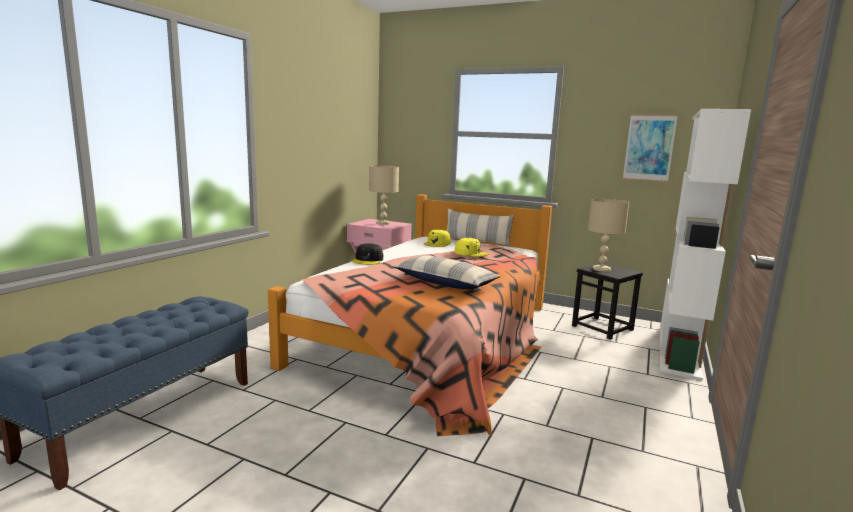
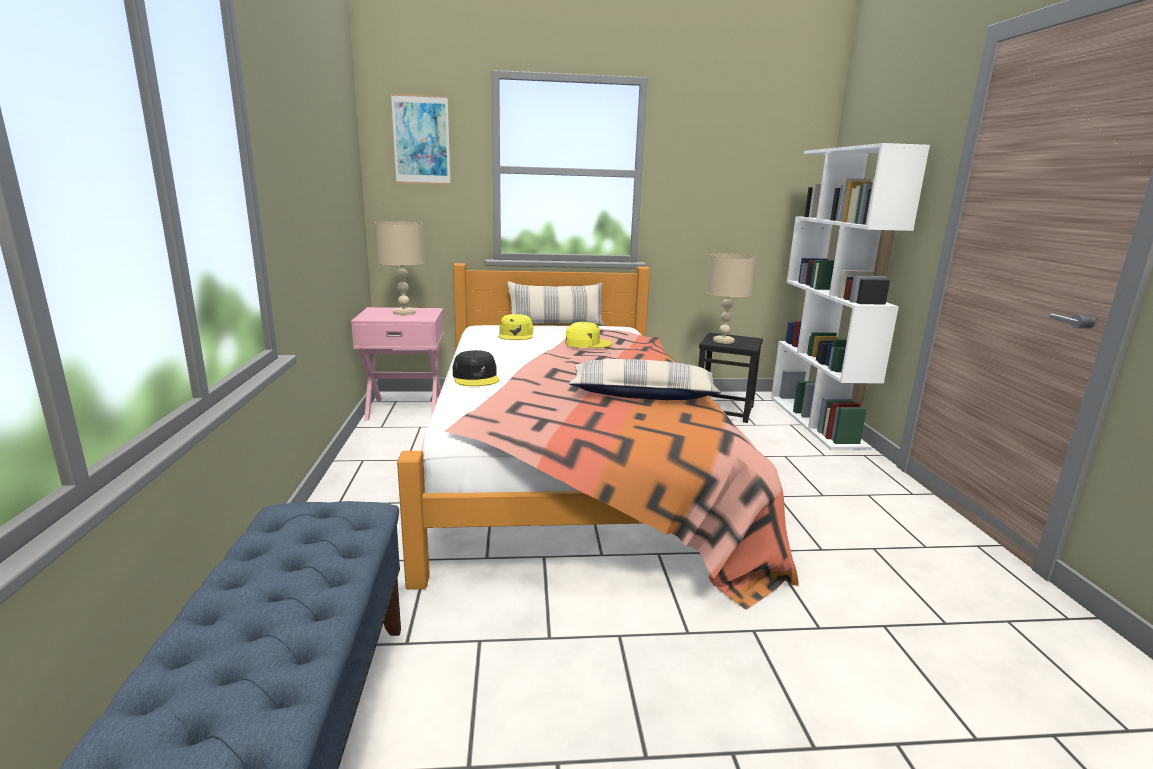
camera: 30 degrees left, 5 degrees up
(649, 148) = (750, 187): picture -> picture (421, 140)

